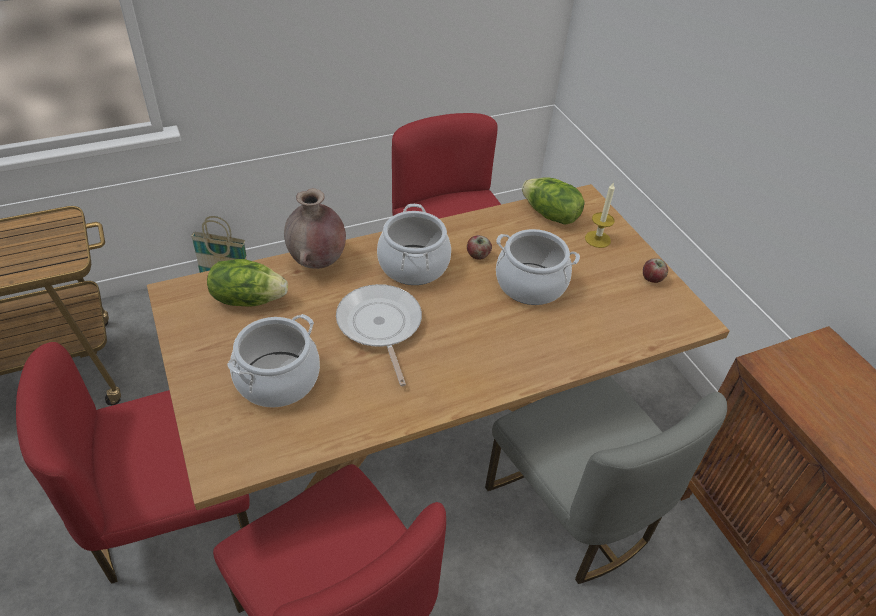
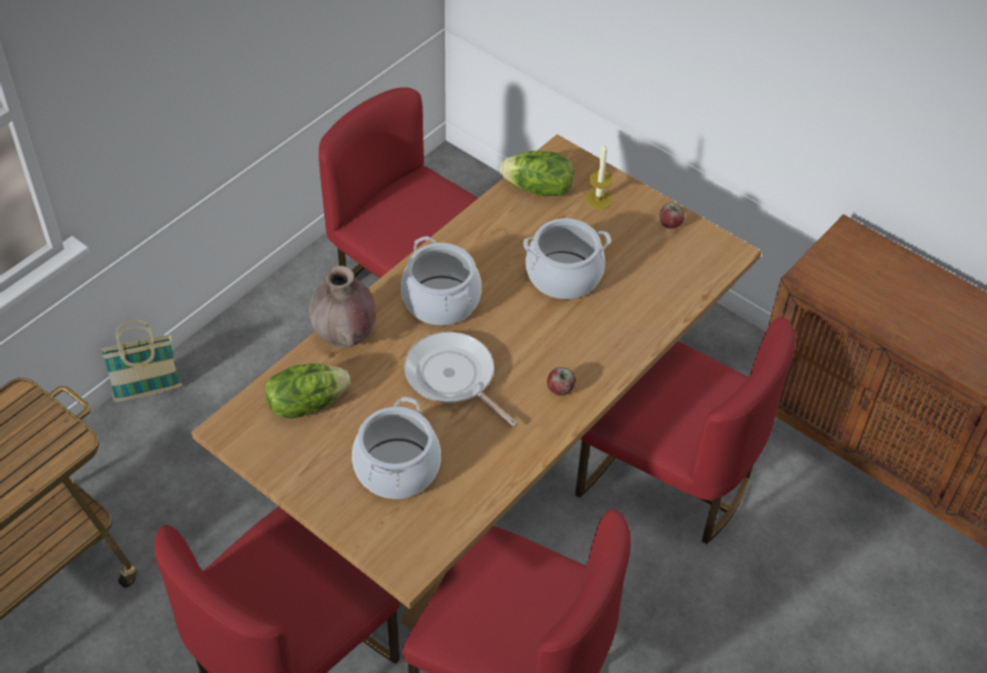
camera: 25 degrees left, 5 degrees up
(477, 256) = (496, 265): apple -> apple (560, 389)
(573, 510) = (668, 480): grey chair -> red chair

